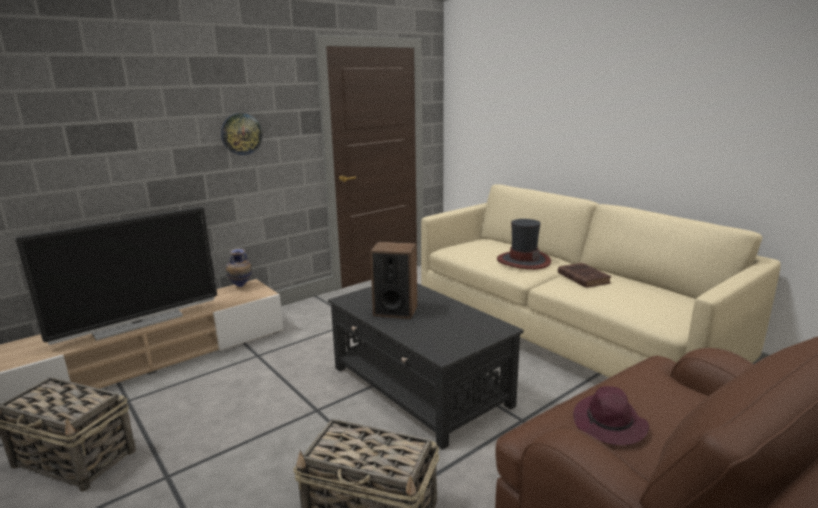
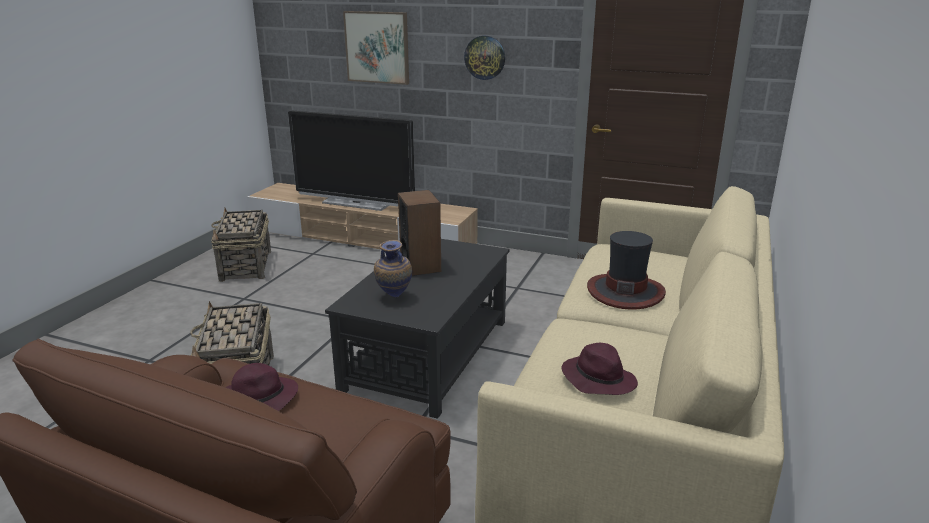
camera: 60 degrees right, 5 degrees up
(110, 139) = (377, 47): none -> picture
(241, 287) = (452, 209): vase -> vase (393, 298)
(582, 277) = (613, 336): brown book -> none
(634, 293) = (597, 379): none -> purple hat

